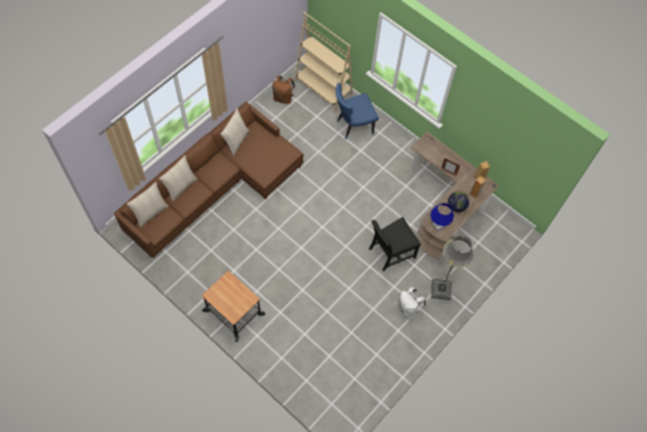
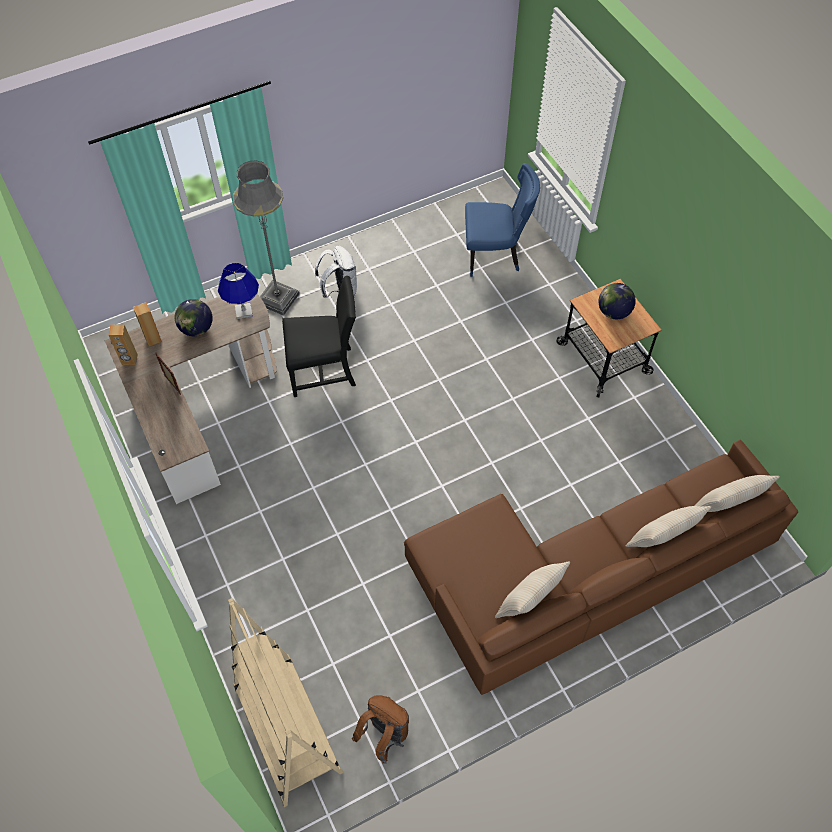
camera: 155 degrees left, 5 degrees down
(231, 298) = (614, 312): none -> globe
(353, 126) = (270, 616): blue chair -> blue chair (495, 255)

